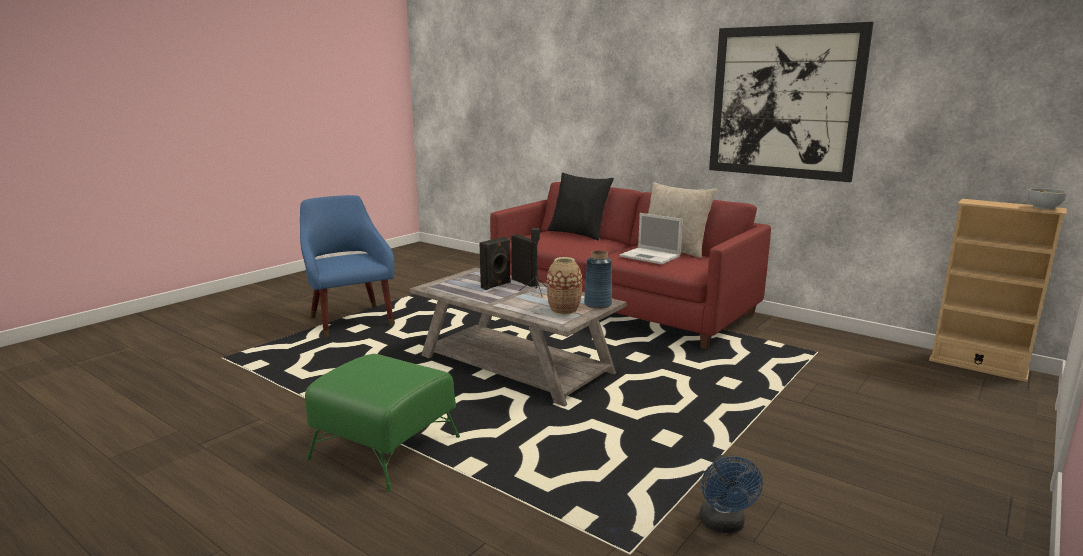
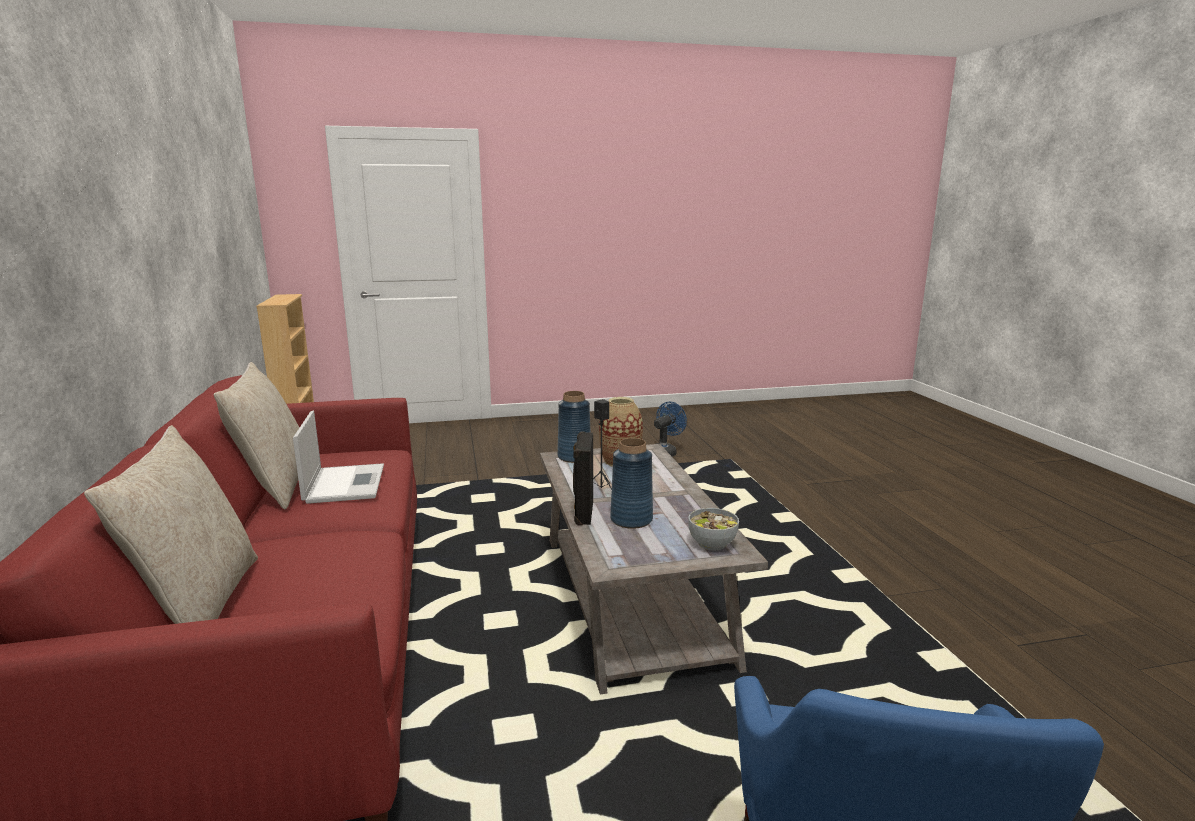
camera: 140 degrees left, 0 degrees up
(385, 447) = (855, 556): green ottoman -> none
(496, 285) = (631, 520): black speaker -> blue vase
(579, 234) = (198, 604): black pillow -> beige pillow
(784, 102) = (159, 217): picture -> none
(1043, 207) = (285, 295): bowl -> bowl (712, 544)

